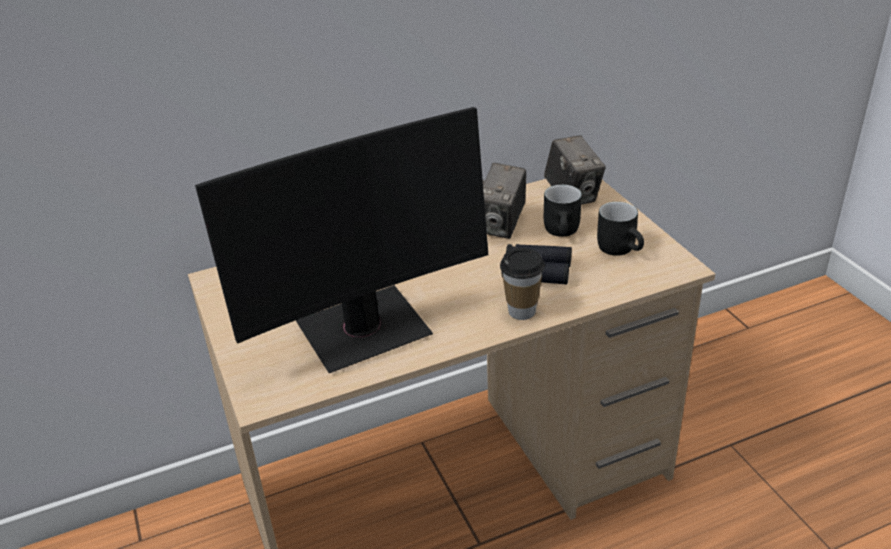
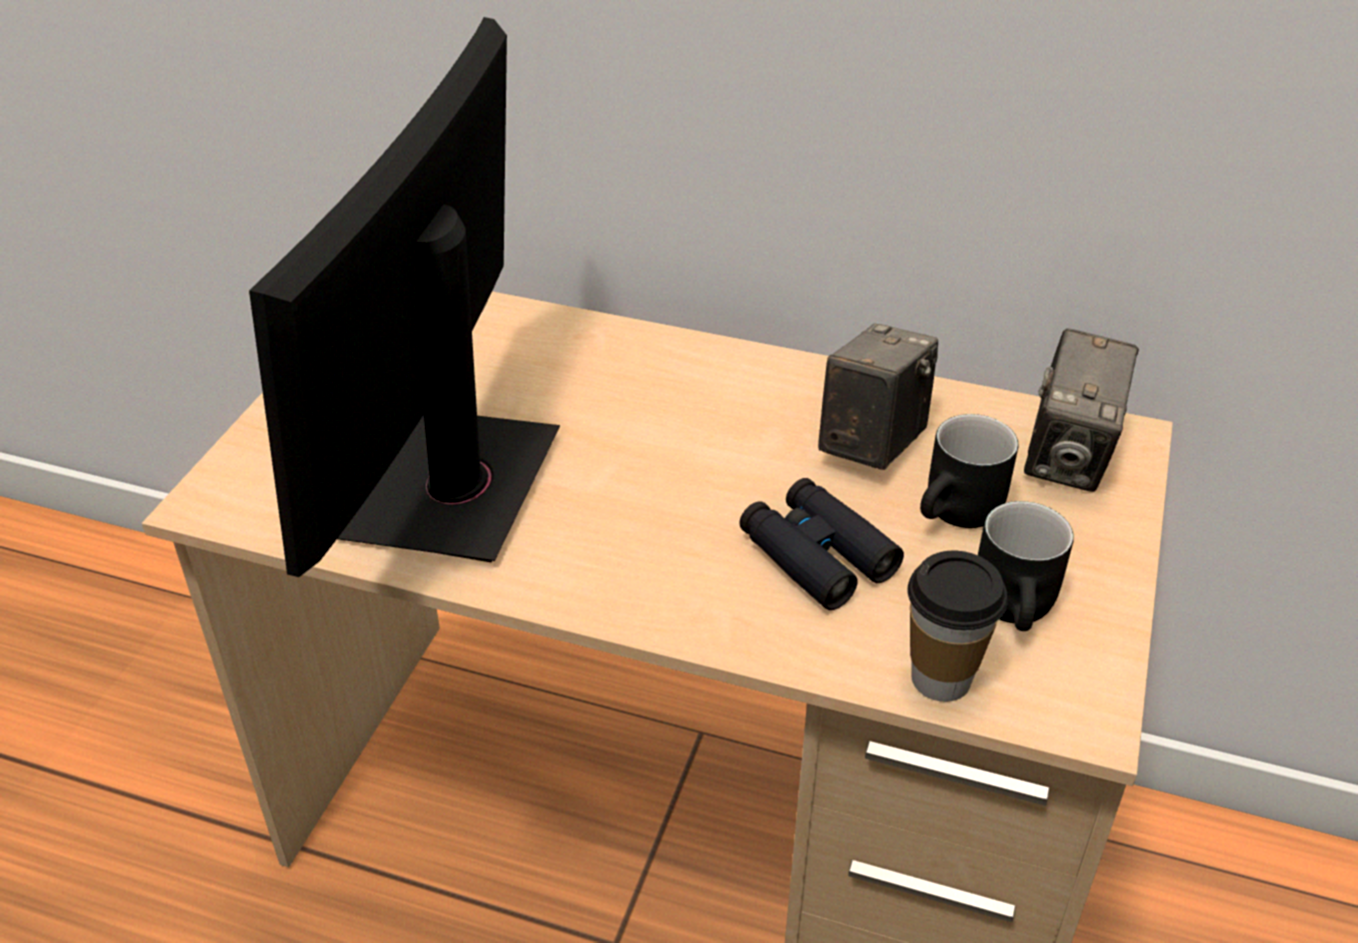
camera: 40 degrees right, 5 degrees up
(364, 330) = (452, 487): monitor -> monitor turned 90 degrees clockwise
(502, 225) = (872, 442): camera -> camera turned 150 degrees clockwise
(522, 311) = (699, 608): cup -> cup (941, 678)

